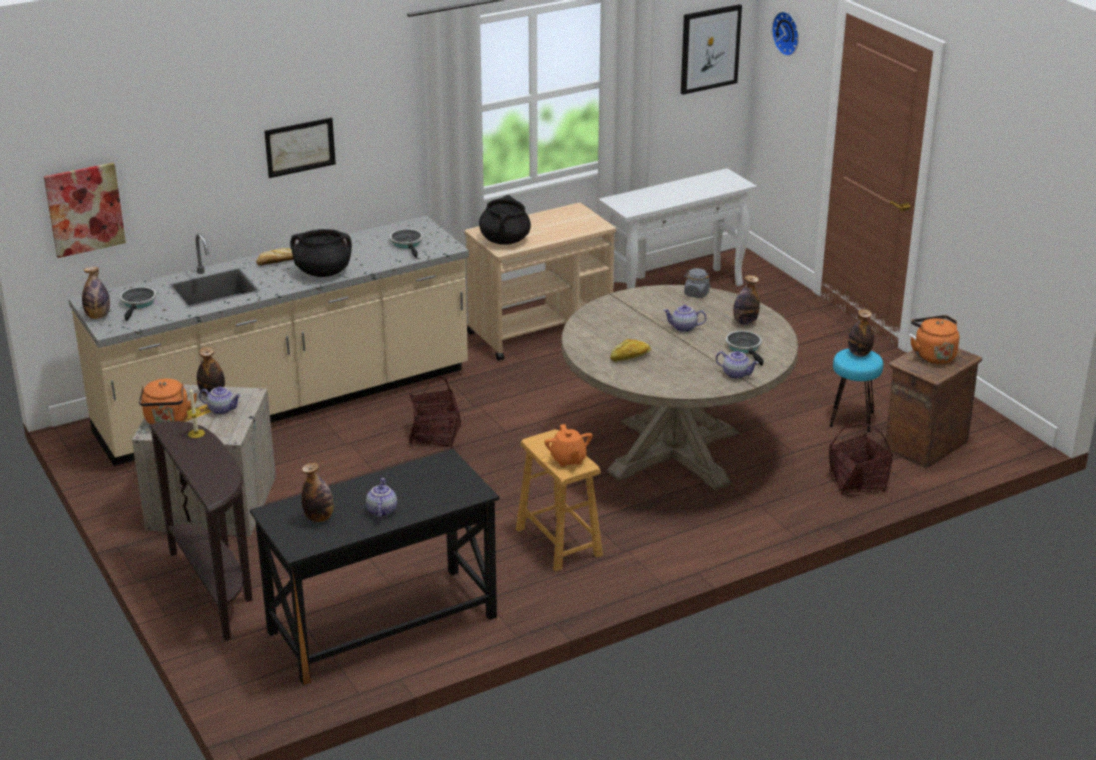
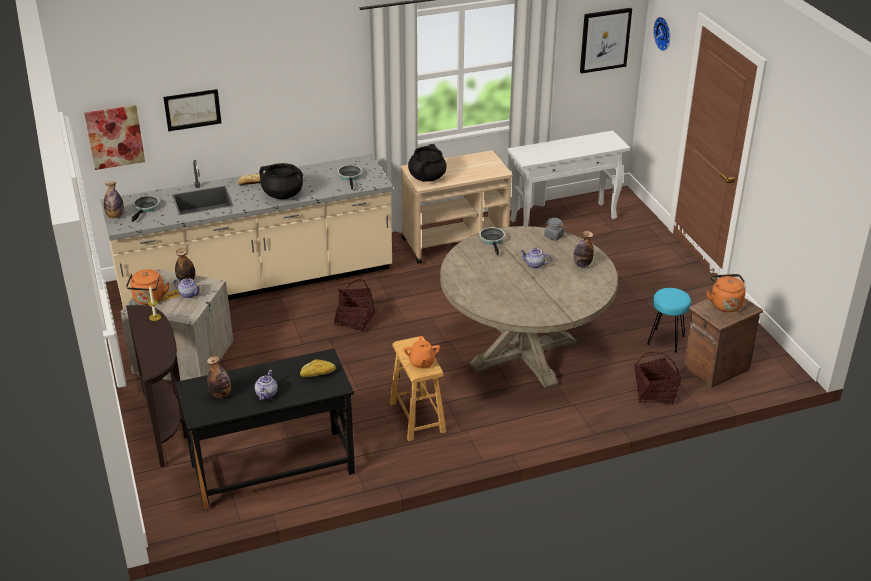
camera: 10 degrees right, 5 degrees up
(300, 147) = (277, 100): picture -> picture (192, 109)
(630, 357) = (487, 285): bread -> bread (318, 374)
(736, 374) = (561, 308): teapot -> none
(745, 348) = (575, 286): frying pan -> frying pan (492, 240)
(859, 354) = (674, 293): bottle -> none

